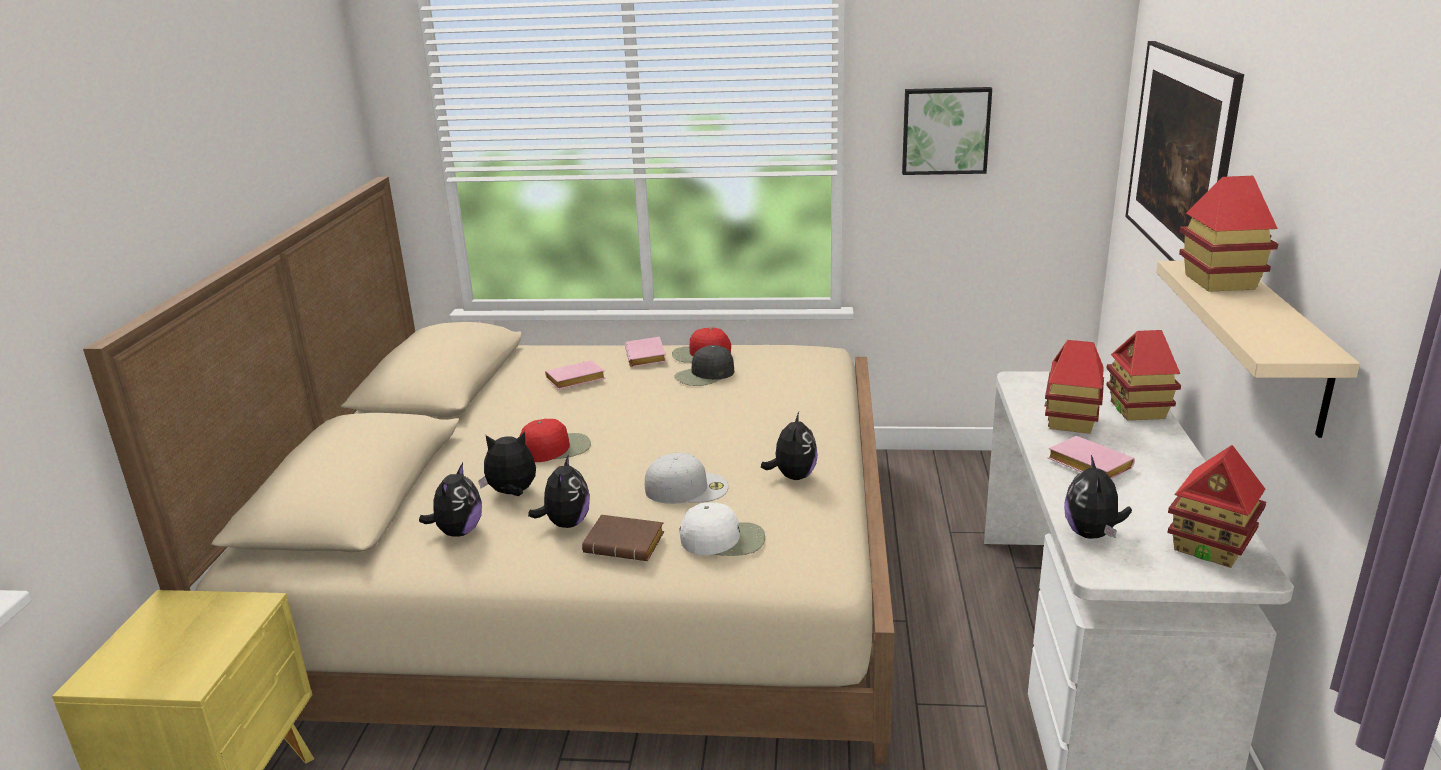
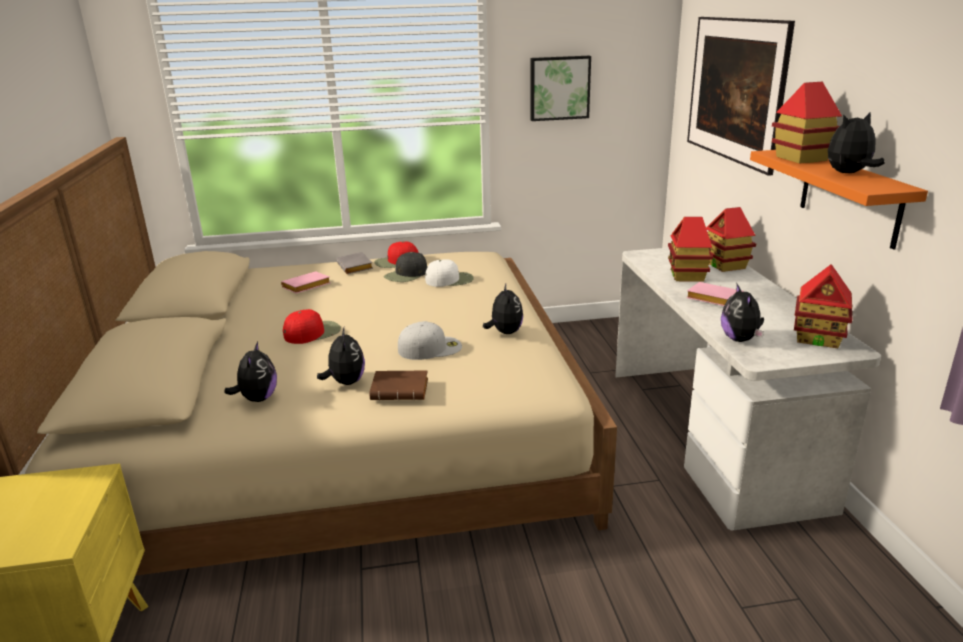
camera: 15 degrees left, 0 degrees up
(512, 493) = (291, 367): plush toy -> plush toy (849, 173)
(647, 357) = (356, 267): pink book -> grey book
(724, 539) = (475, 378): white cap -> white cap (450, 280)
(1281, 346) = (849, 196): beige shelf -> orange shelf

